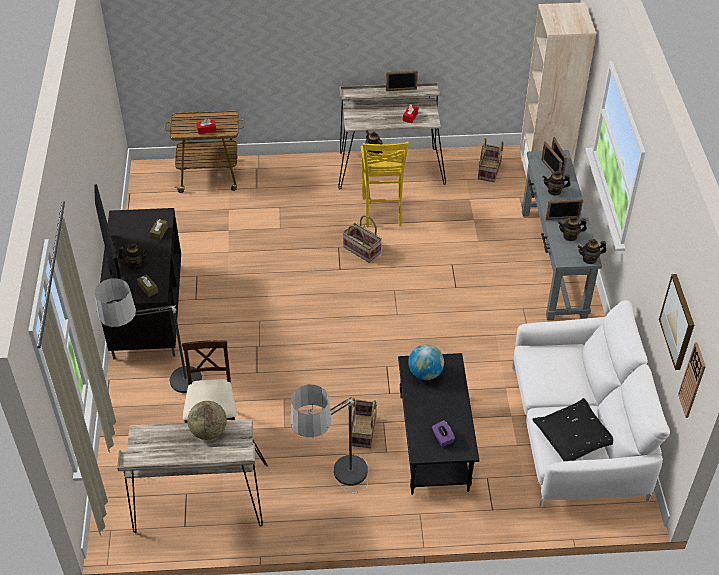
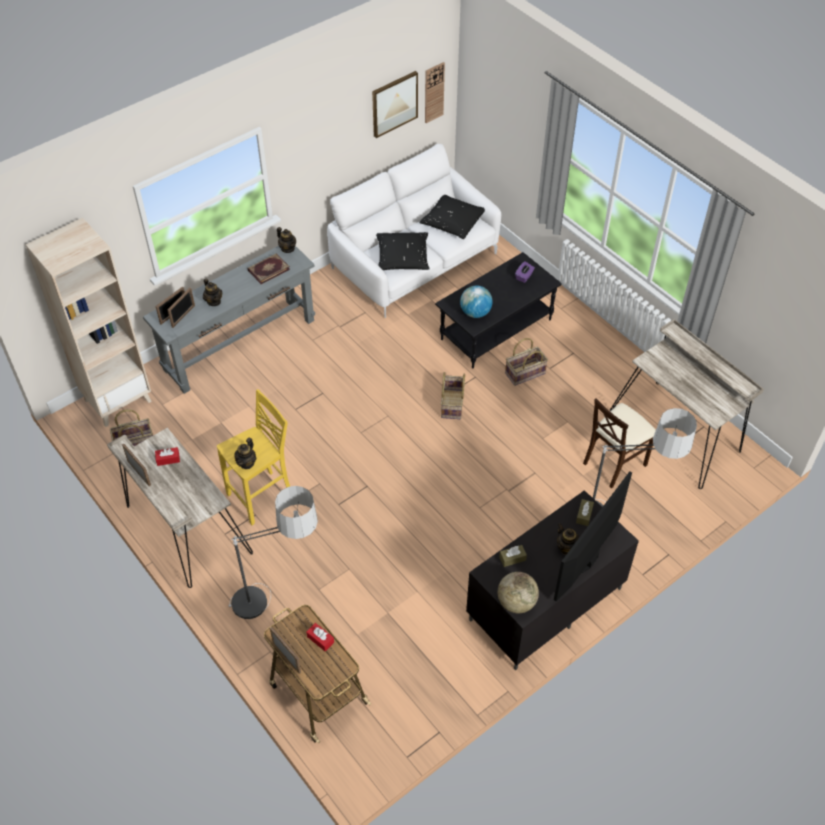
camera: 125 degrees left, 5 degrees up
(208, 431) = (669, 377): globe -> globe (516, 602)
(335, 492) = (590, 360): floor lamp -> floor lamp (278, 603)
(361, 250) = (329, 484): basket -> basket (453, 404)
(548, 370) = (402, 257): none -> black pillow
(562, 218) = (248, 282): picture frame -> picture frame (287, 657)
(570, 236) = (268, 269): teapot -> book

